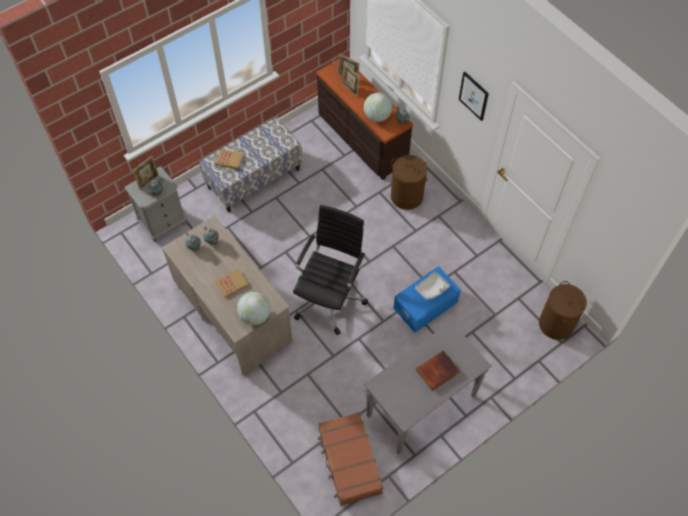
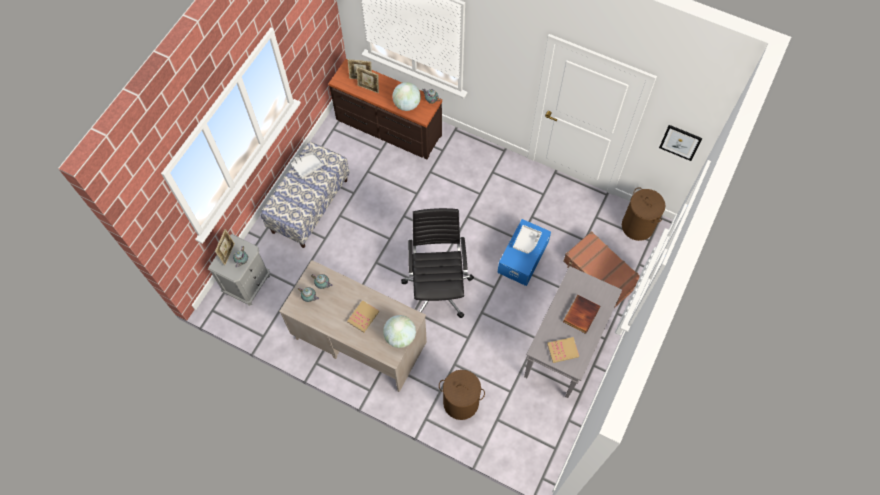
camera: 25 degrees left, 5 degrees up
(229, 160) = (288, 200): book -> book (562, 350)
(262, 138) = (307, 166): none -> grey tray
(349, 462) = (530, 424): brown suitcase -> brown suitcase (600, 274)
(406, 196) = (456, 166): brown laundry basket -> brown laundry basket (460, 402)
(474, 96) = (505, 57): picture -> picture (680, 142)

